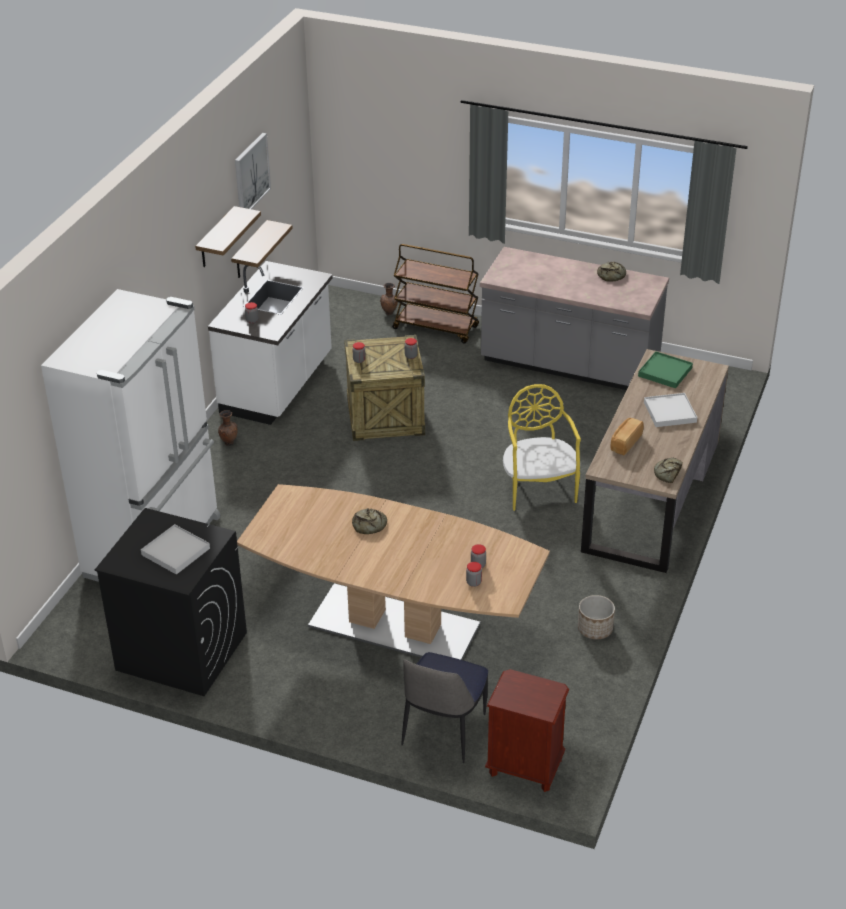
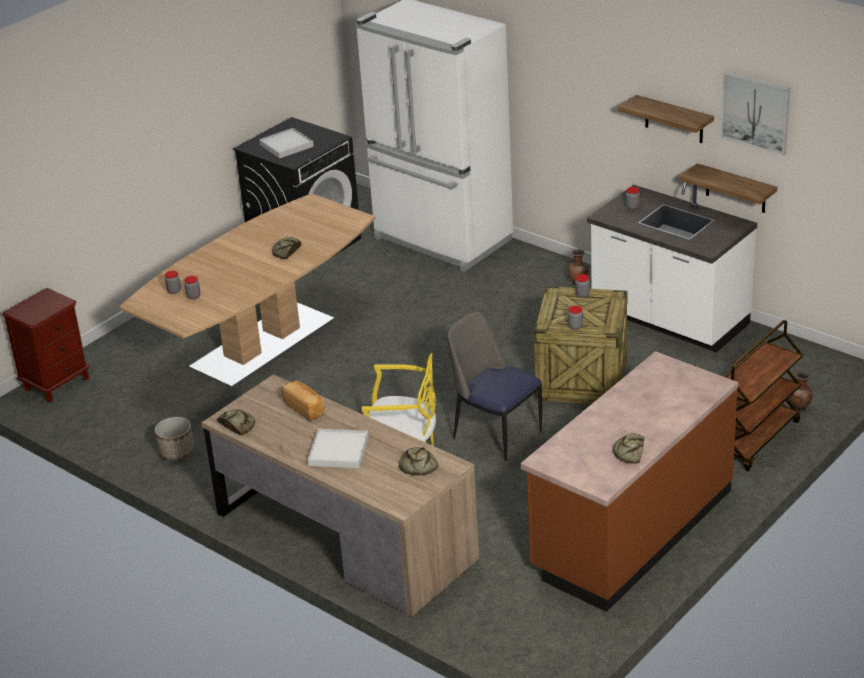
camera: 110 degrees right, 5 degrees down
(443, 732) = (125, 350): chair -> chair (495, 433)
(569, 365) = (631, 531): grey counter -> brown counter
(665, 372) = (417, 466): green tray -> bread

